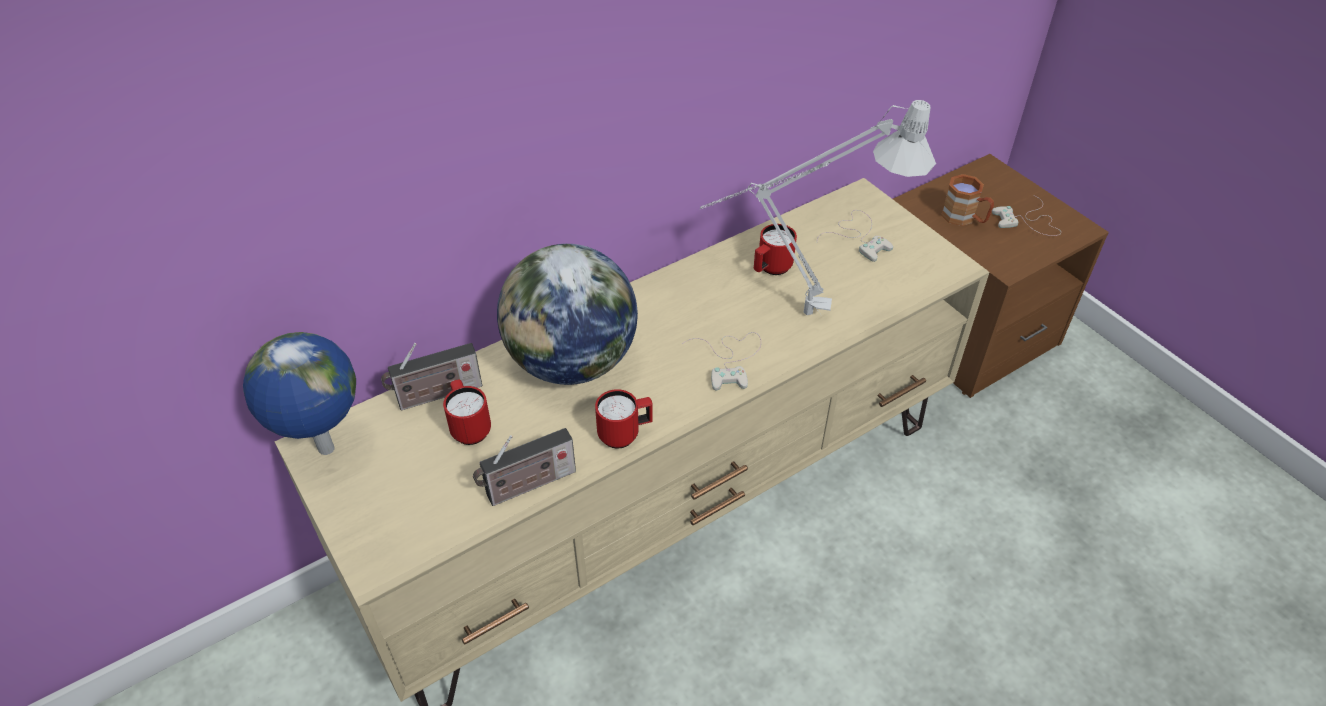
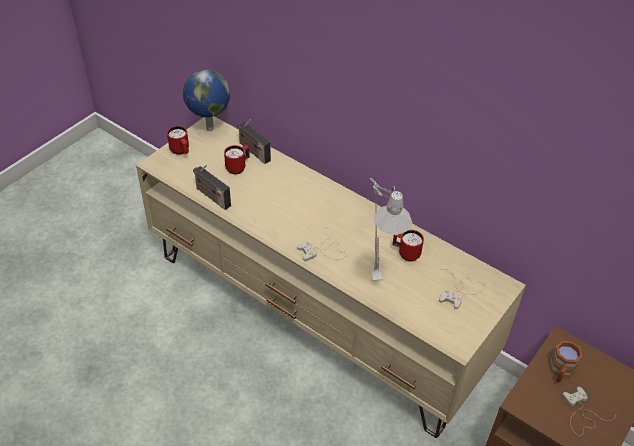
camera: 70 degrees right, 0 degrees up
(572, 363) = (293, 190): globe -> none
(625, 434) = (254, 221): red mug -> red mug (181, 151)

